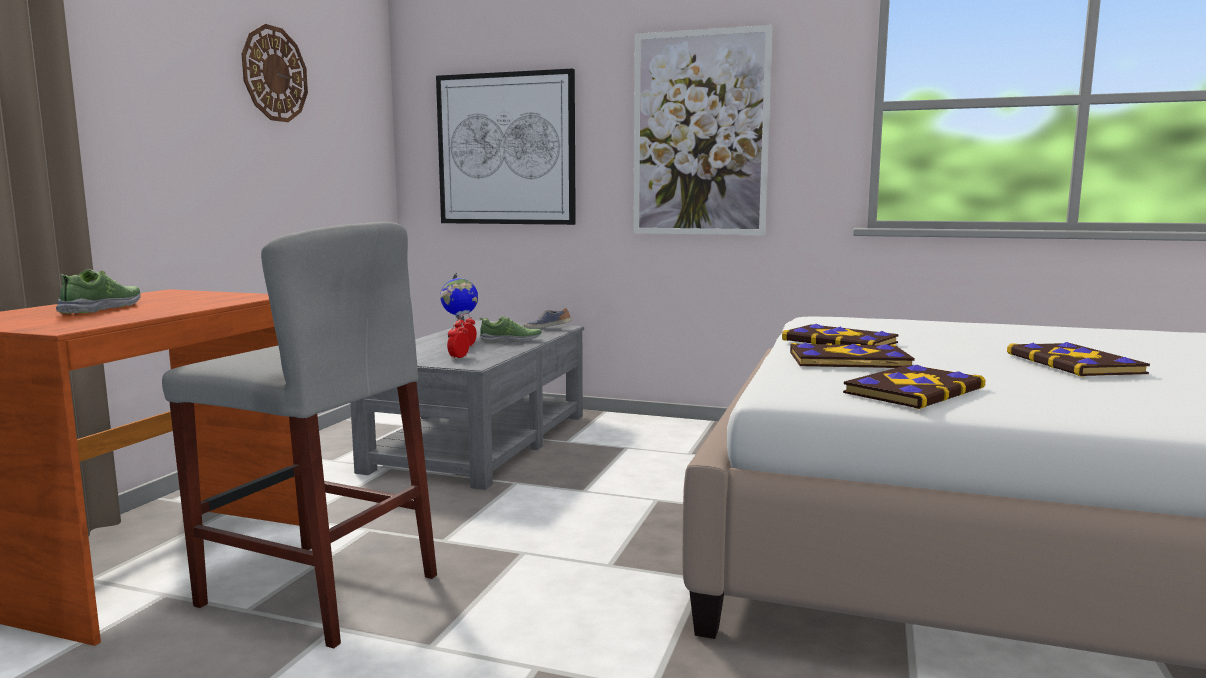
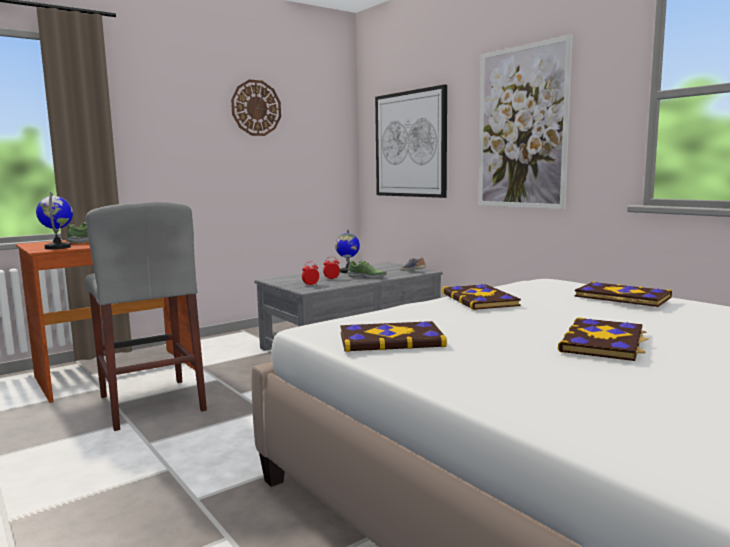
camera: 35 degrees right, 0 degrees up
(77, 322) = (58, 247): none -> globe
(849, 361) = (428, 314): book -> book (622, 297)

